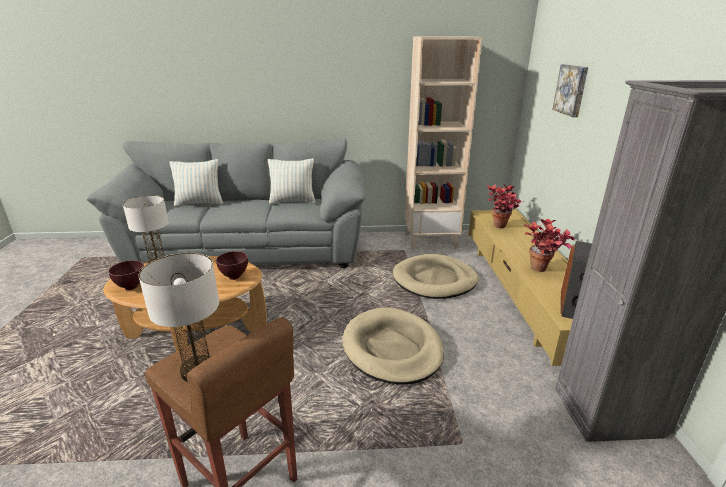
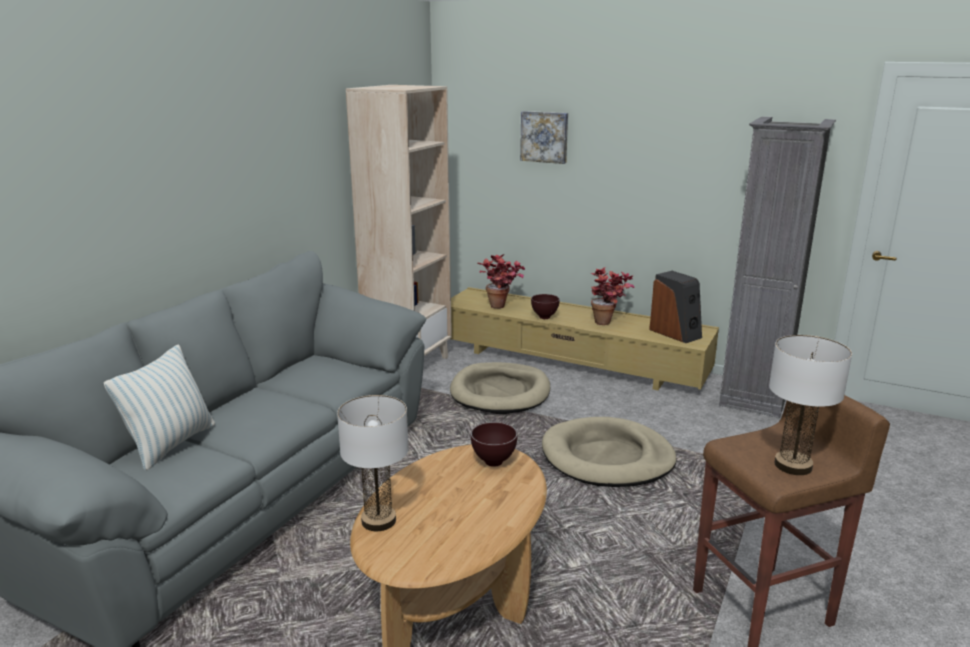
camera: 60 degrees left, 5 degrees down
(131, 288) = (441, 553): brown bowl -> brown bowl (545, 318)
(292, 201) = (295, 373): pillow -> none

